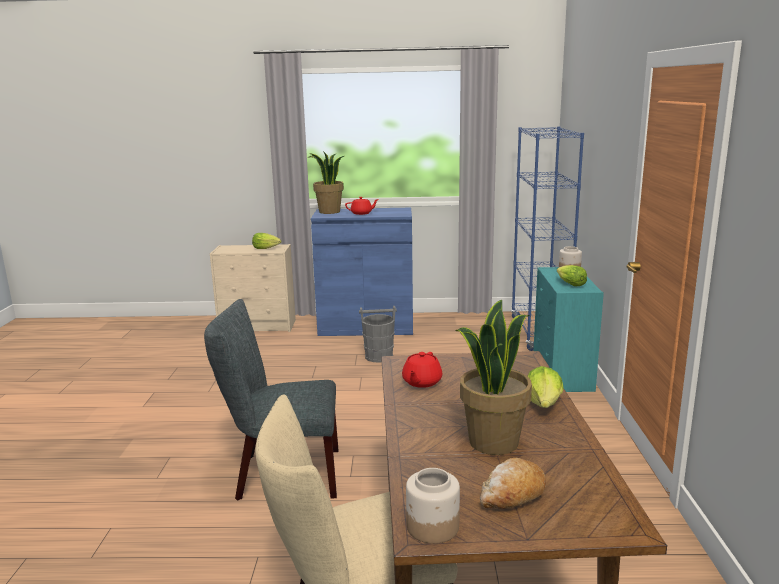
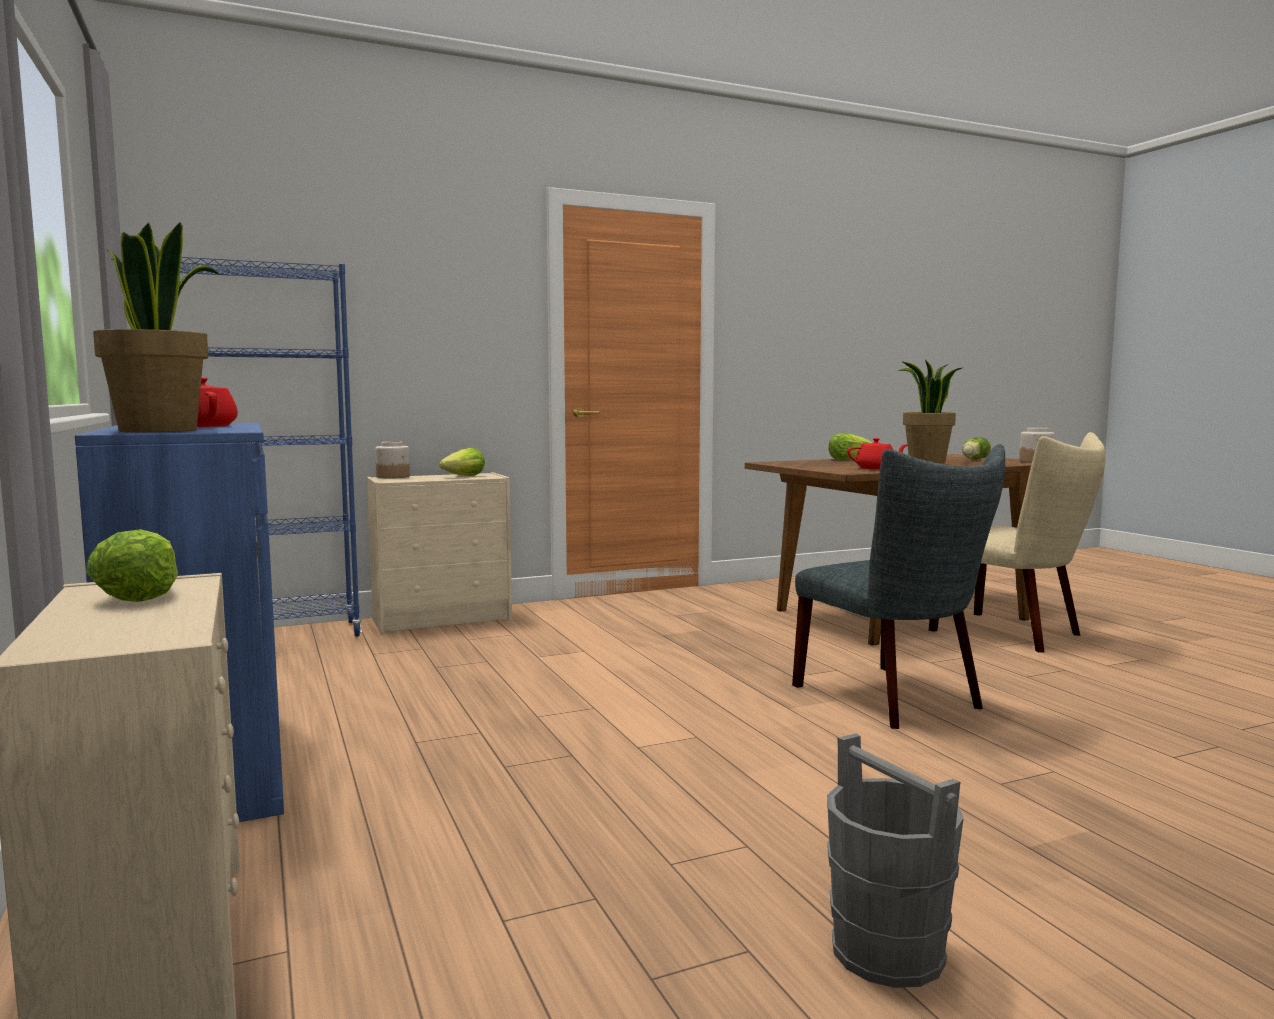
camera: 115 degrees left, 10 degrees down
(379, 356) = (423, 720): grey bucket -> grey bucket (886, 950)
(512, 495) = (973, 459): bread -> lettuce
(562, 373) = (444, 619): turquoise dresser -> beige dresser

